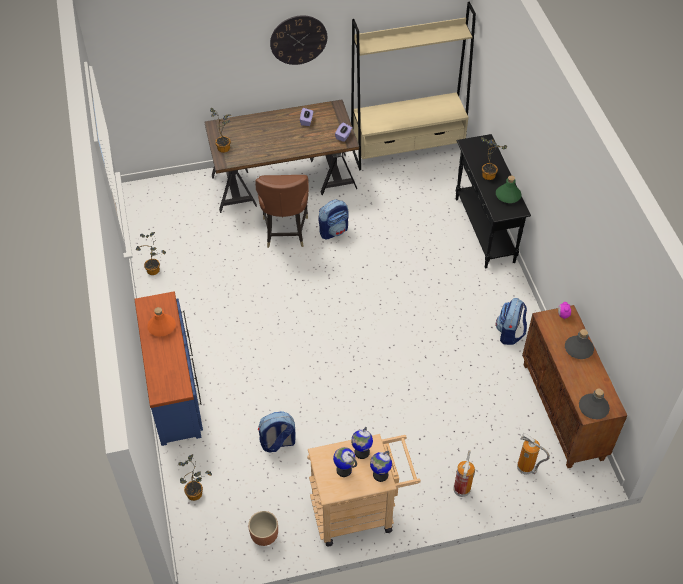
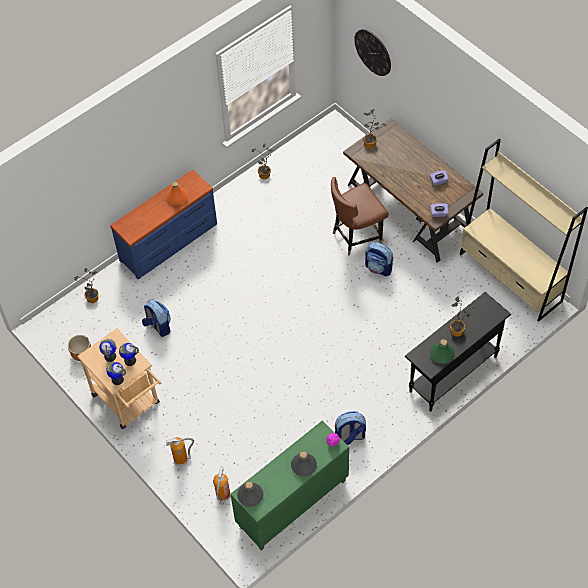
camera: 65 degrees right, 5 degrees up
(298, 40) = (462, 119): wall clock -> wall clock (373, 52)
(563, 411) = (292, 504): brown cabinet -> green cabinet

